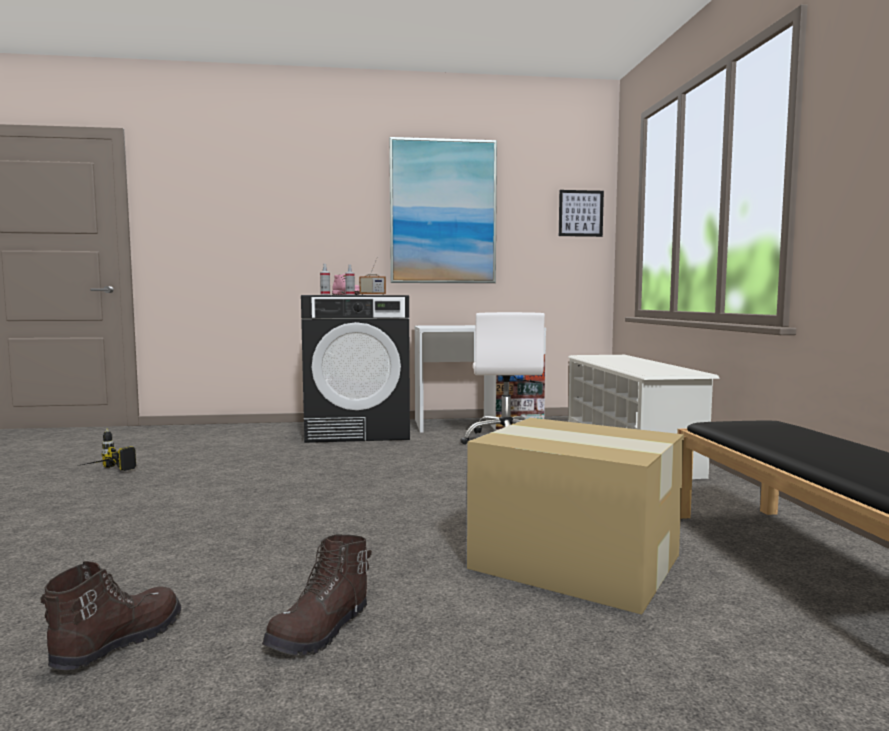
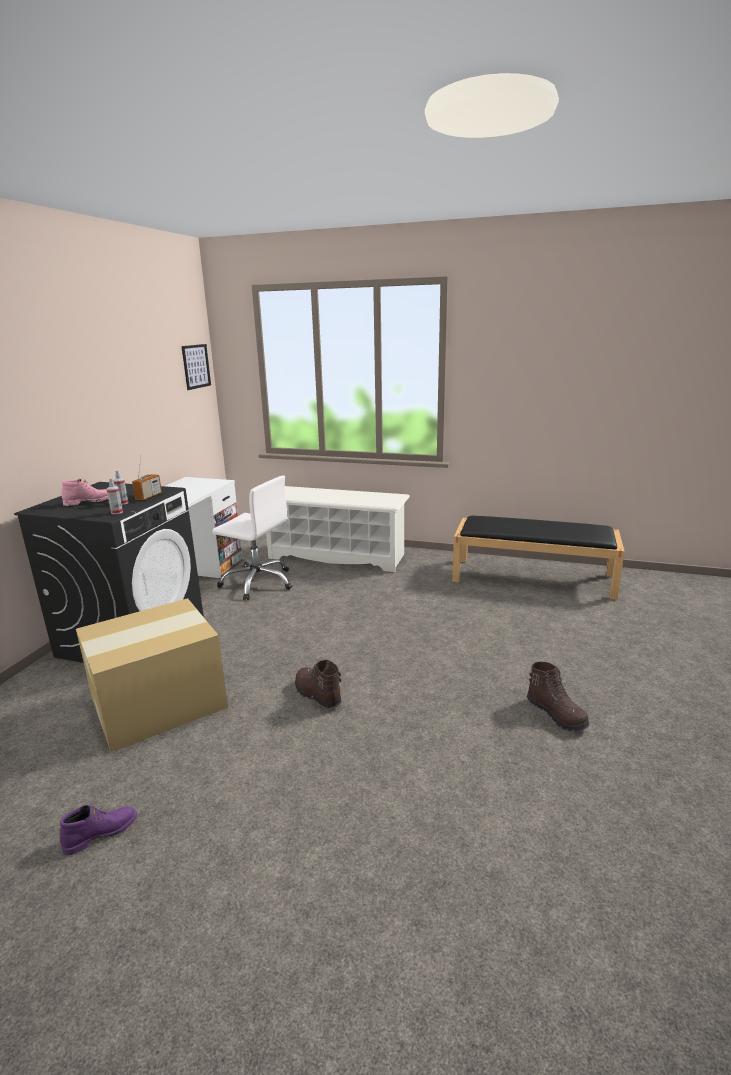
camera: 65 degrees left, 15 degrees up
(101, 473) = (101, 833): power drill -> purple boot
(117, 642) = (554, 791): brown boot -> brown boot (317, 695)
(443, 212) = (108, 381): picture -> none
(577, 562) = (501, 624): cardboard box -> cardboard box (161, 703)

